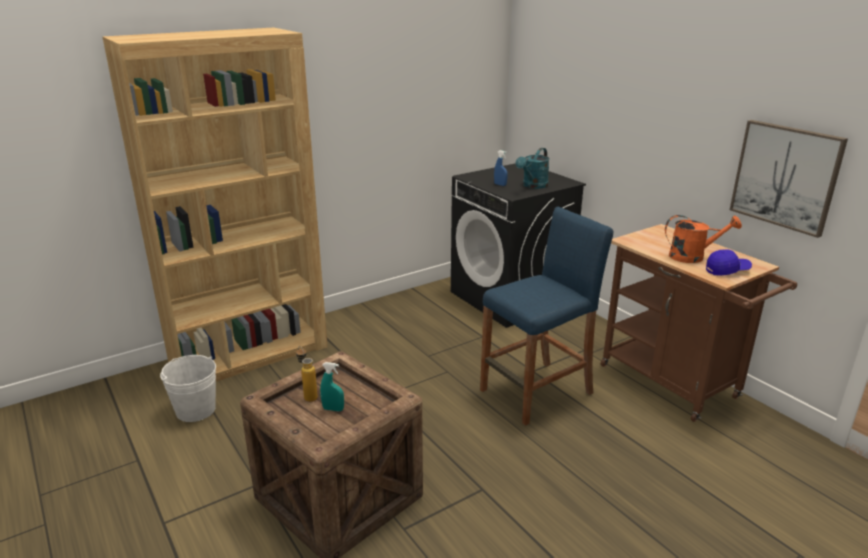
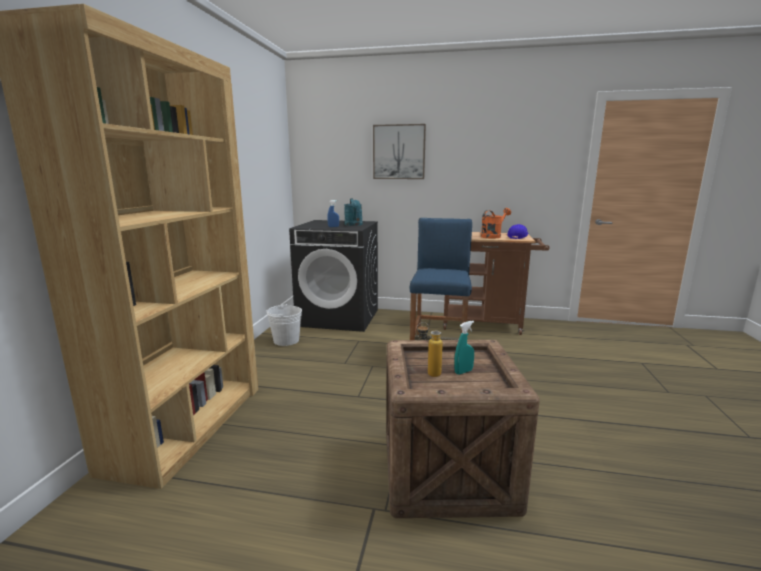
camera: 45 degrees left, 10 degrees down
(195, 410) = (204, 496): white bucket -> white bucket (286, 340)
(785, 176) = (520, 182): picture -> picture (399, 152)

